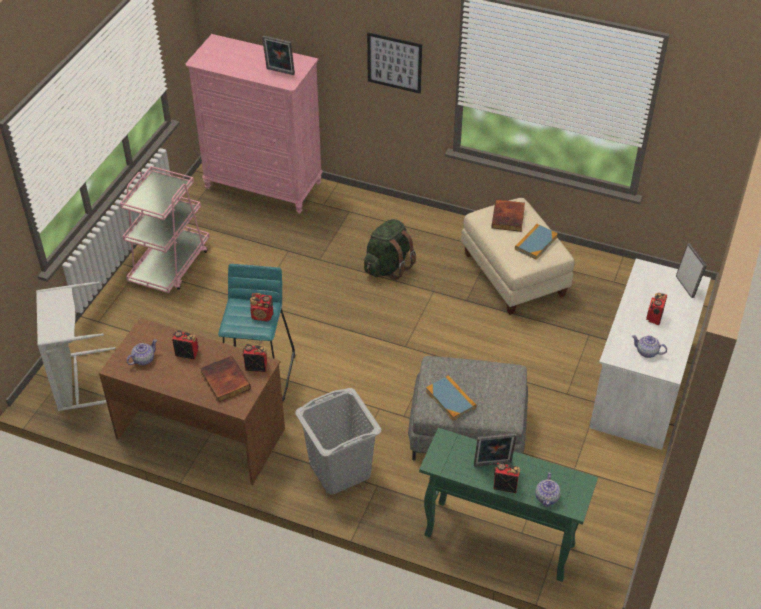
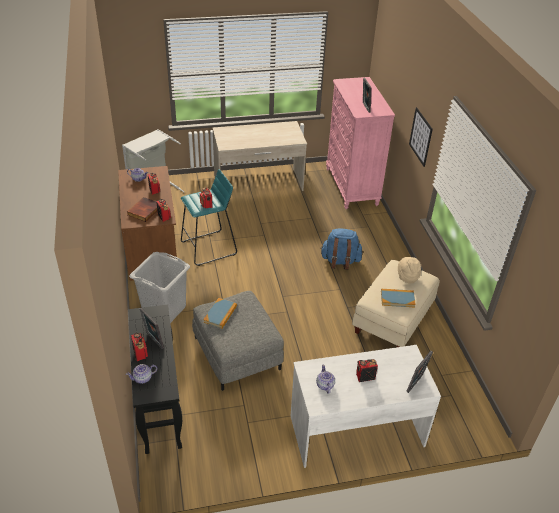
camera: 55 degrees right, 5 degrees down
(170, 265) = (258, 183): pink cart -> beige desk
(388, 267) = (340, 261): green backpack -> blue backpack
(498, 540) = (159, 405): green console table -> black console table
(509, 218) = (407, 277): book -> beige hat

